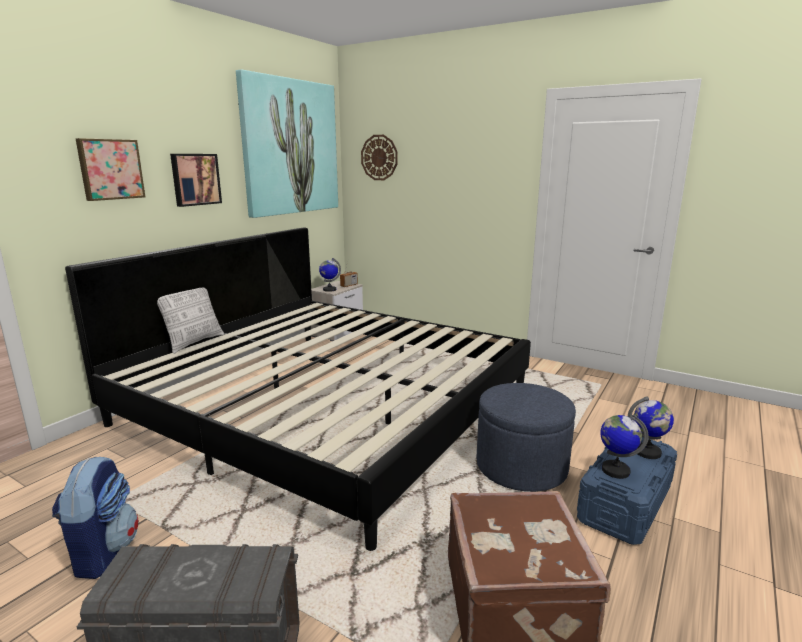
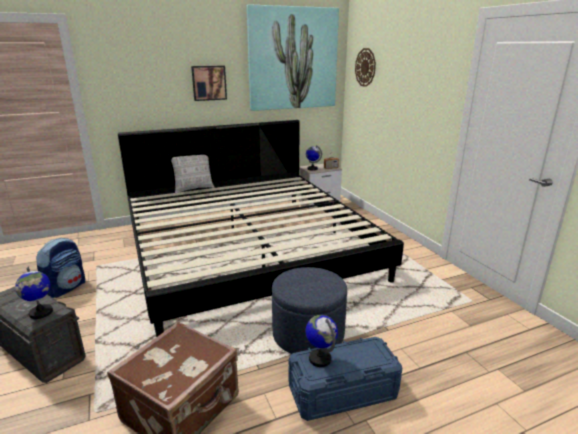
camera: 35 degrees right, 5 degrees up
(110, 169) = (149, 76): picture -> none
(647, 452) = (368, 359): globe -> globe (41, 313)

